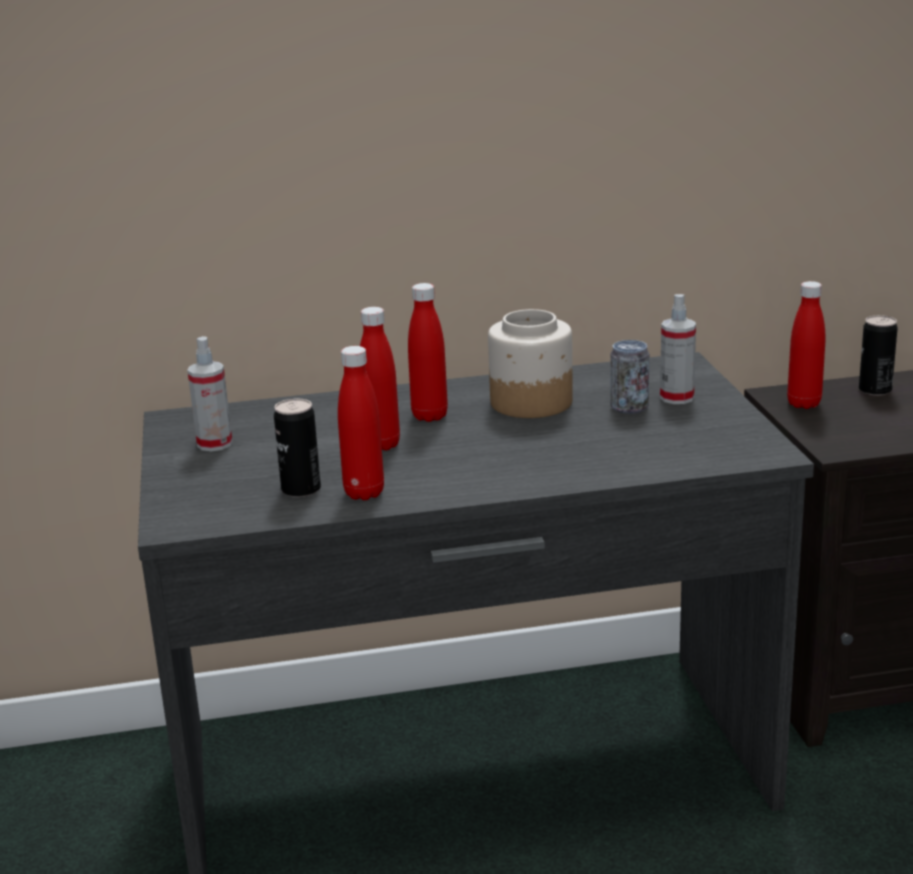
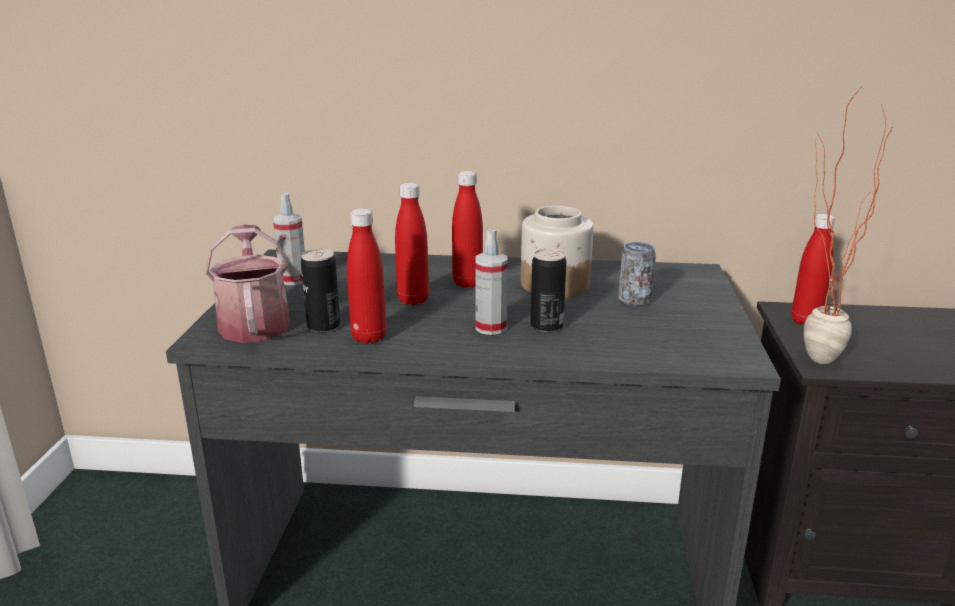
camera: 15 degrees right, 0 degrees up
(213, 498) = (254, 322): none -> watering can
(677, 398) = (680, 298): spray bottle -> spray bottle (490, 327)
(819, 444) = (806, 359): none -> potted plant
(875, 390) = (876, 319): can -> can (546, 326)

